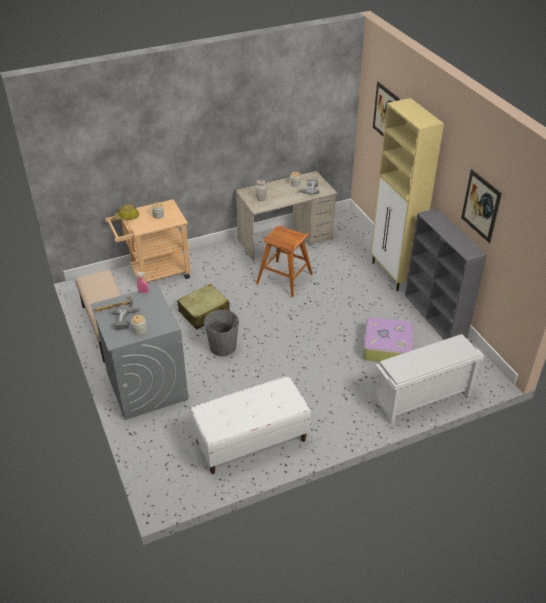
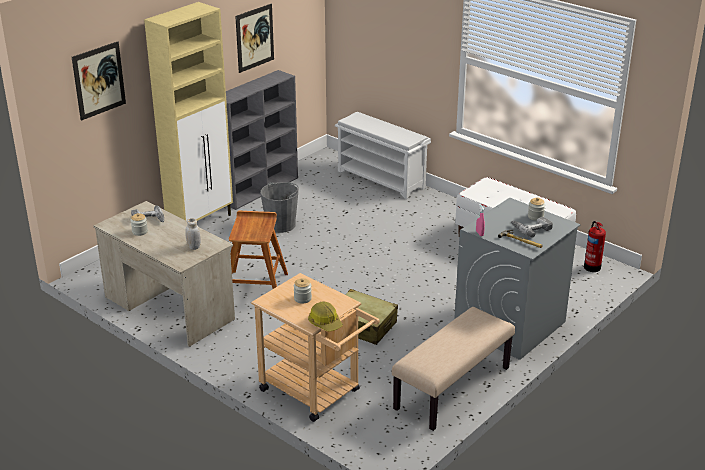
camera: 115 degrees left, 10 degrees down
(180, 481) = (592, 266): none -> fire extinguisher
(223, 347) = (408, 295): grey bucket -> grey bucket (281, 225)
(387, 346) = (326, 205): suitcase -> none

